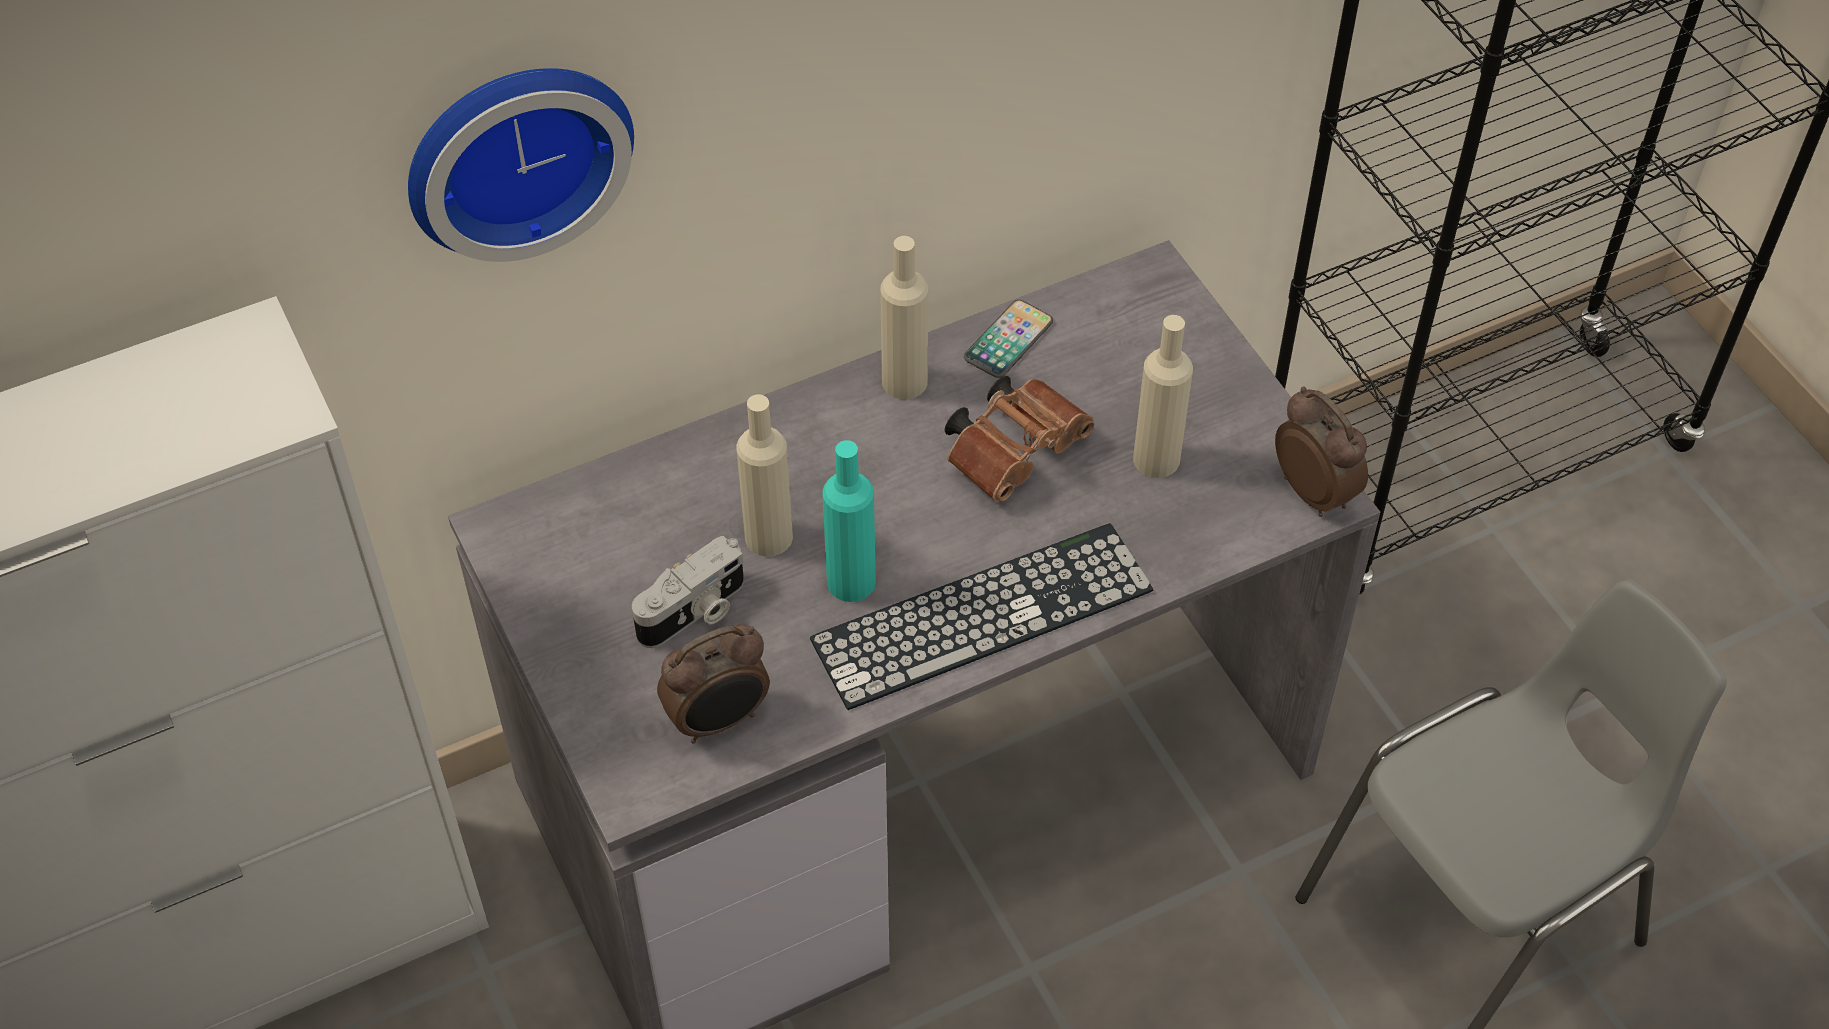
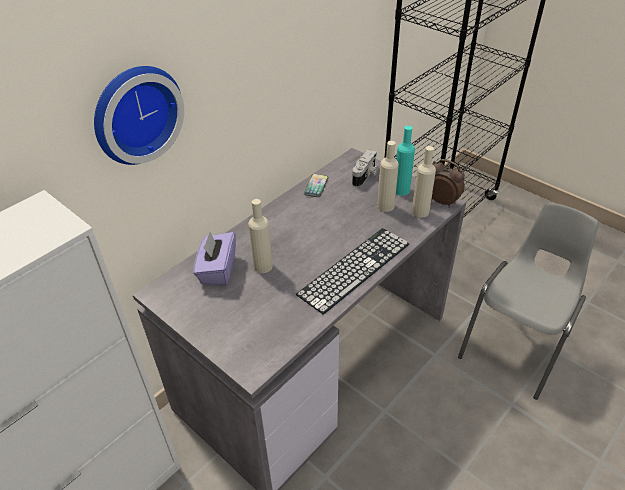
camera: 20 degrees left, 10 degrees down
(660, 512) = (217, 270): none -> purple tissue box
(695, 612) = (247, 299): camera -> camera (365, 176)
(719, 720) = (275, 333): alarm clock -> none
(851, 581) = (301, 272): turquoise bottle -> turquoise bottle (401, 190)
(904, 381) = (287, 206): beige bottle -> beige bottle (420, 211)
(1017, 449) = (337, 215): brown binoculars -> none

